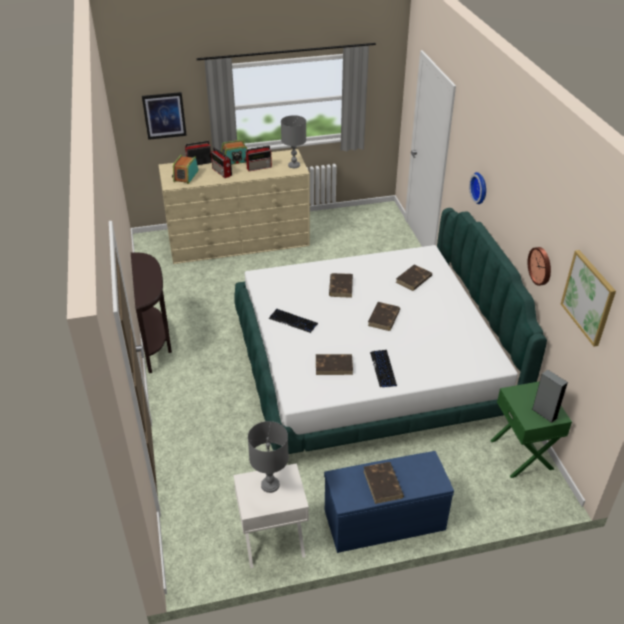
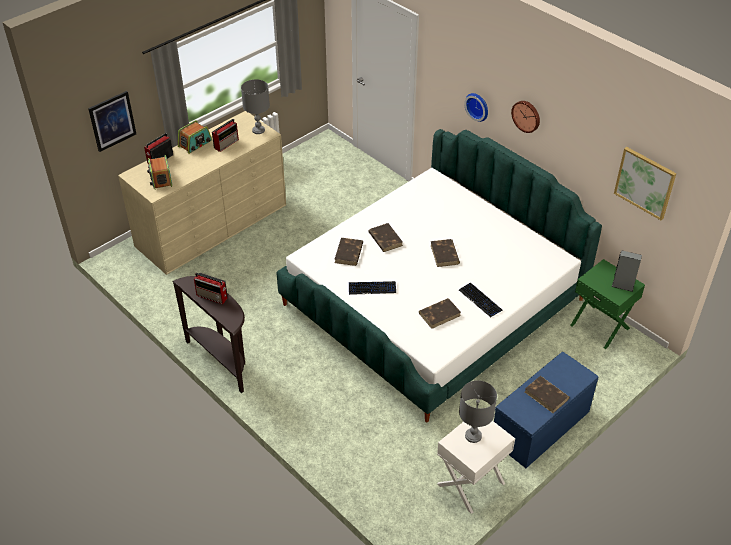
camera: 30 degrees left, 5 degrees up
(222, 172) = (194, 162): radio -> radio (212, 297)
(413, 279) = (440, 208): brown book -> brown book (348, 253)
(541, 266) = (579, 165): wall clock -> wall clock (526, 116)

